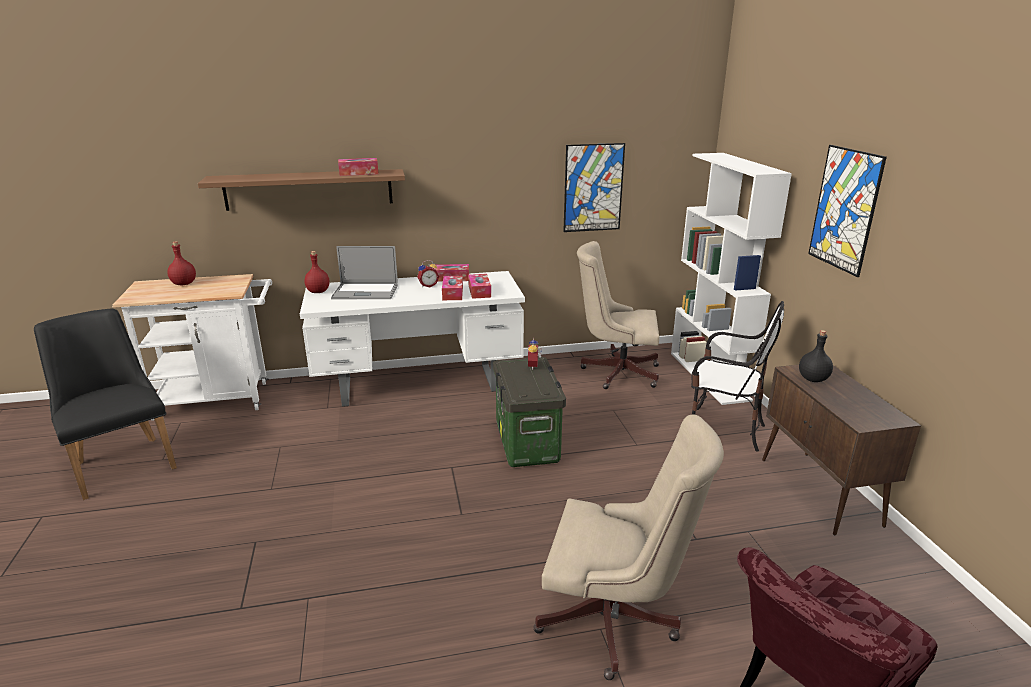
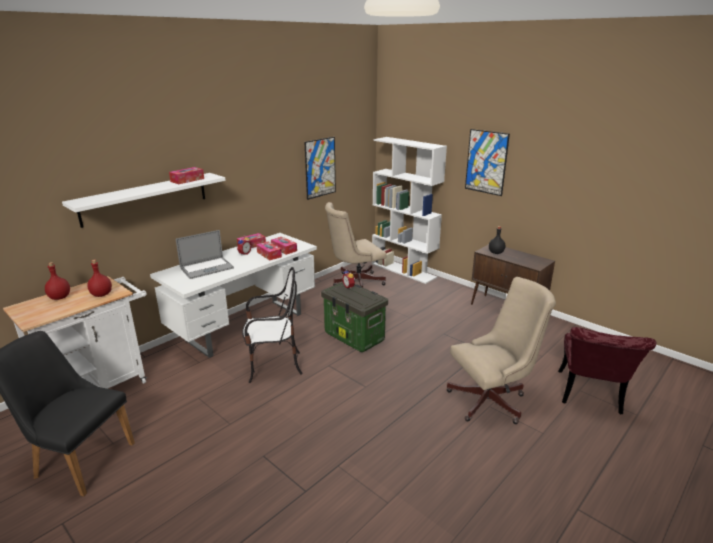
camera: 35 degrees left, 0 degrees up
(309, 189) = (145, 199): brown shelf -> white shelf
(318, 292) = (170, 276): red bottle -> red bottle (102, 294)
(723, 430) = (439, 296): chair -> chair (273, 366)

